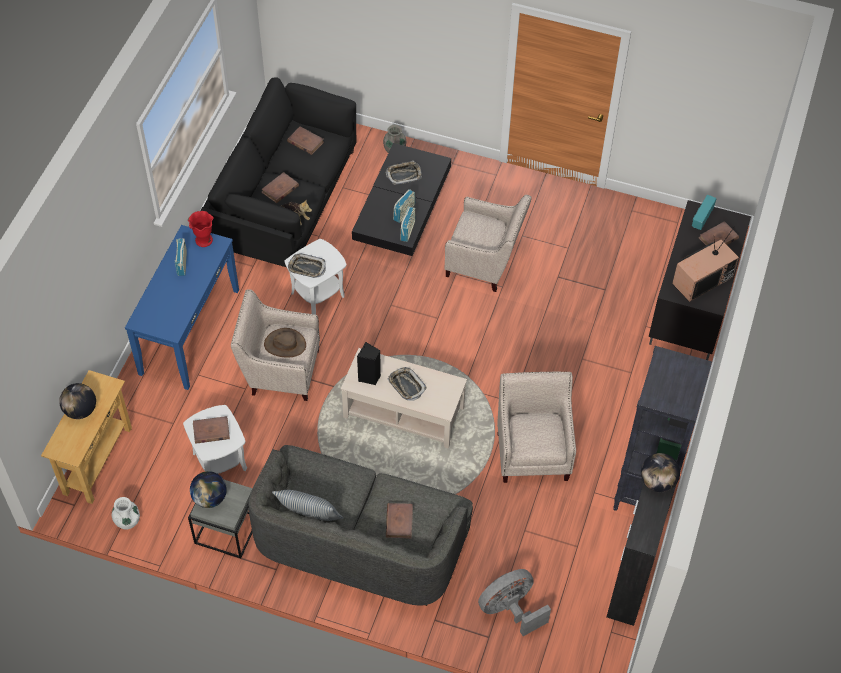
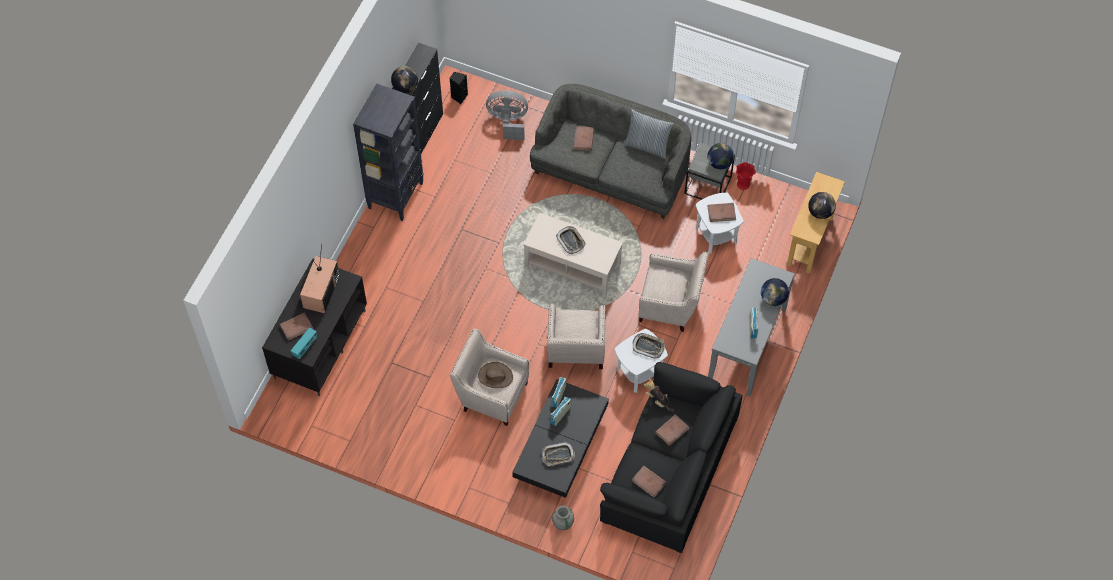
camera: 175 degrees left, 5 degrees up
(127, 521) = (781, 196): white vase -> none
(154, 296) = (773, 298): none -> globe
(189, 331) = (747, 344): blue console table -> grey console table
(203, 240) = (736, 348): red vase -> red vase (743, 184)
(285, 344) = (666, 284): brown hat -> brown hat (495, 376)
(369, 377) = (599, 249): black speaker -> black speaker (459, 97)
(510, 609) = (508, 122): grey fan -> grey fan turned 150 degrees counterclockwise
(533, 451) = (475, 229): beige armchair -> beige armchair (575, 352)
(702, 279) = (320, 290): television -> television turned 135 degrees clockwise

